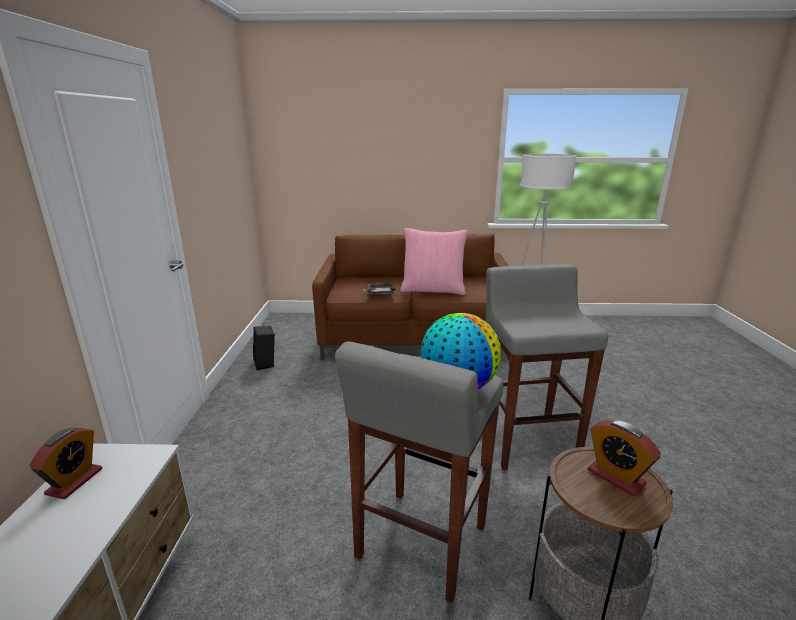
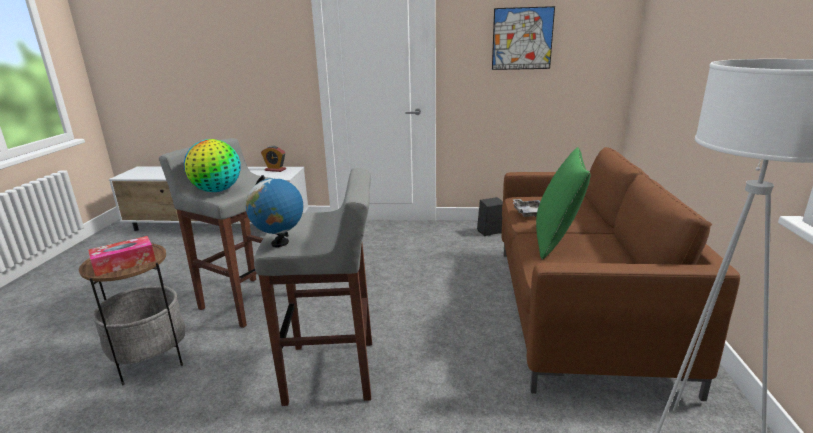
camera: 95 degrees right, 0 degrees up
(213, 156) = (522, 38): none -> picture
(433, 290) = (556, 240): pink pillow -> green pillow
(581, 325) = (279, 243): none -> globe
(616, 477) = (124, 263): alarm clock -> tissue box

